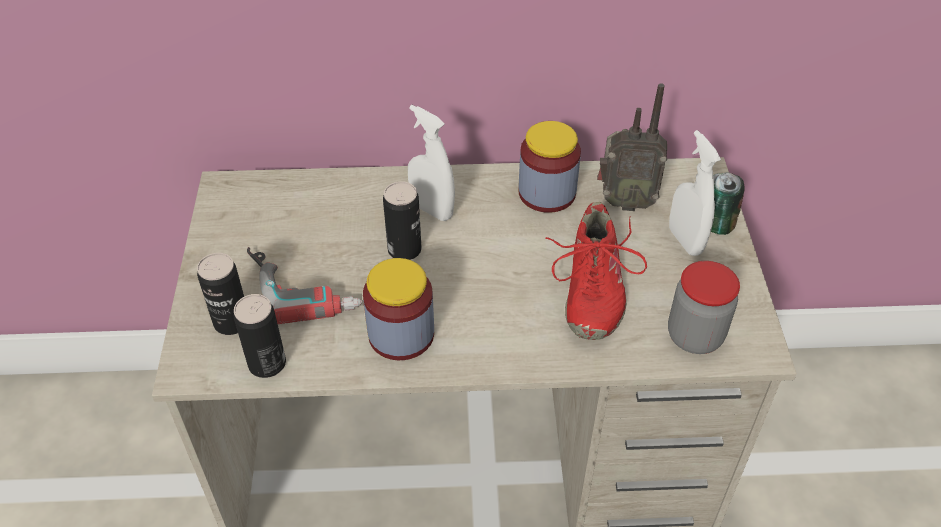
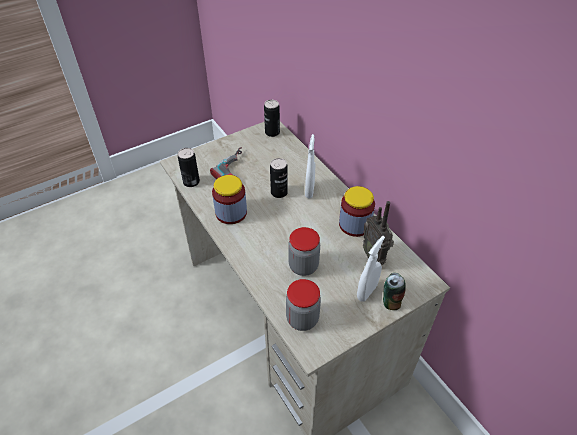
camera: 60 degrees right, 0 degrees up
(232, 322) = (205, 163): can -> can (272, 132)
(591, 289) = (303, 266): red shoe -> jar

